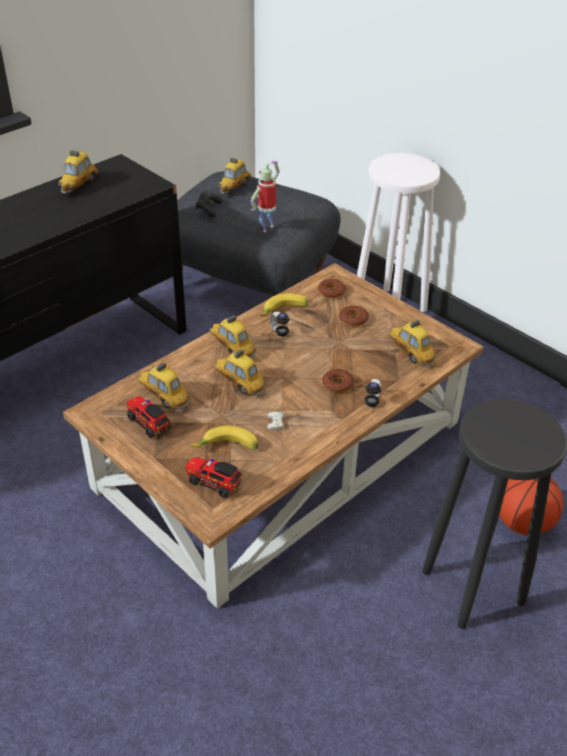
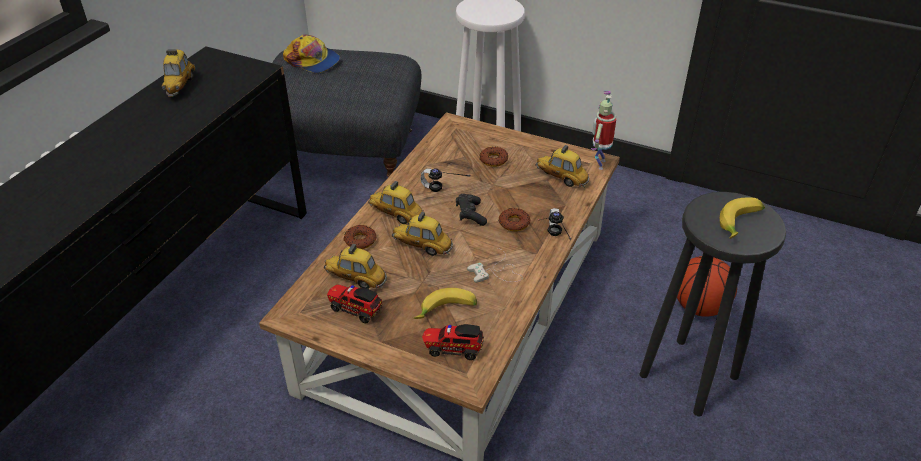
camera: 20 degrees left, 0 degrees up
(208, 209) = (299, 86): black game controller -> black game controller (470, 215)
(234, 187) = (312, 61): toy car -> cap
(266, 227) = (366, 92): toy robot -> toy robot (599, 163)
(284, 312) = (425, 168): banana -> banana (741, 224)
(331, 291) = (458, 139): donut -> donut (360, 240)

